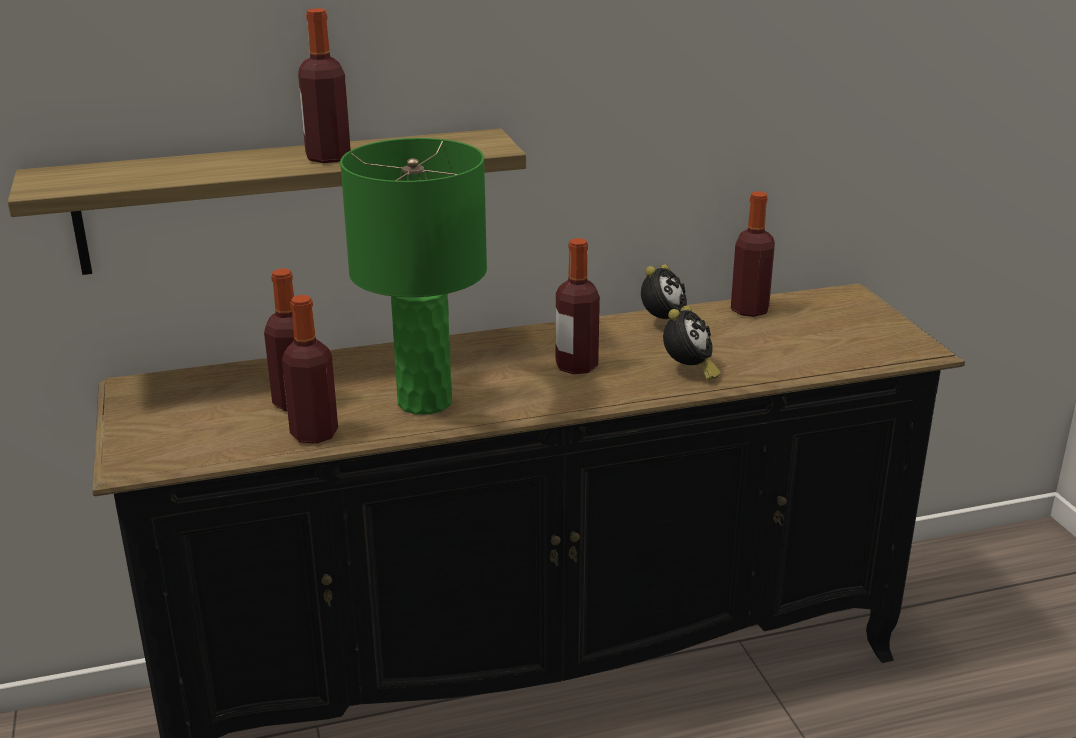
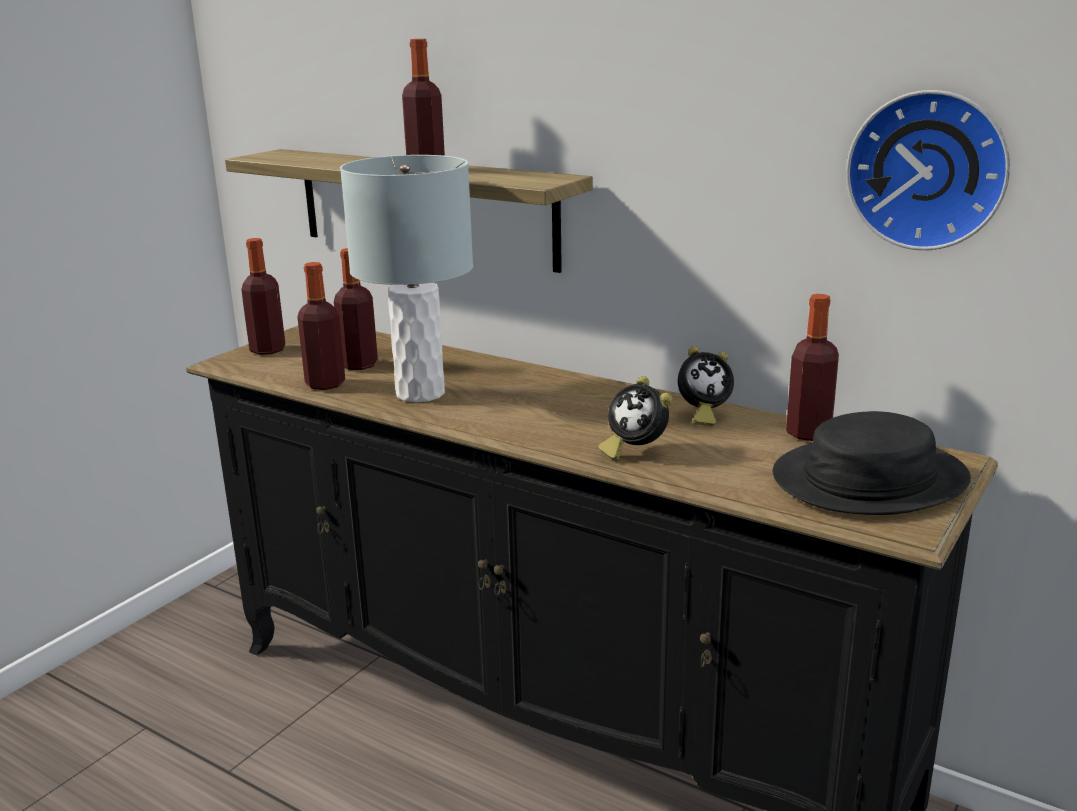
camera: 50 degrees right, 5 degrees down
(424, 402) = (419, 393): green table lamp -> grey table lamp
(576, 366) = (563, 413): bottle -> bottle (267, 350)
(688, 371) = (635, 451): alarm clock -> alarm clock turned 60 degrees clockwise
(805, 74) = (928, 170): none -> wall clock
(842, 326) = (869, 479): none -> black hat

